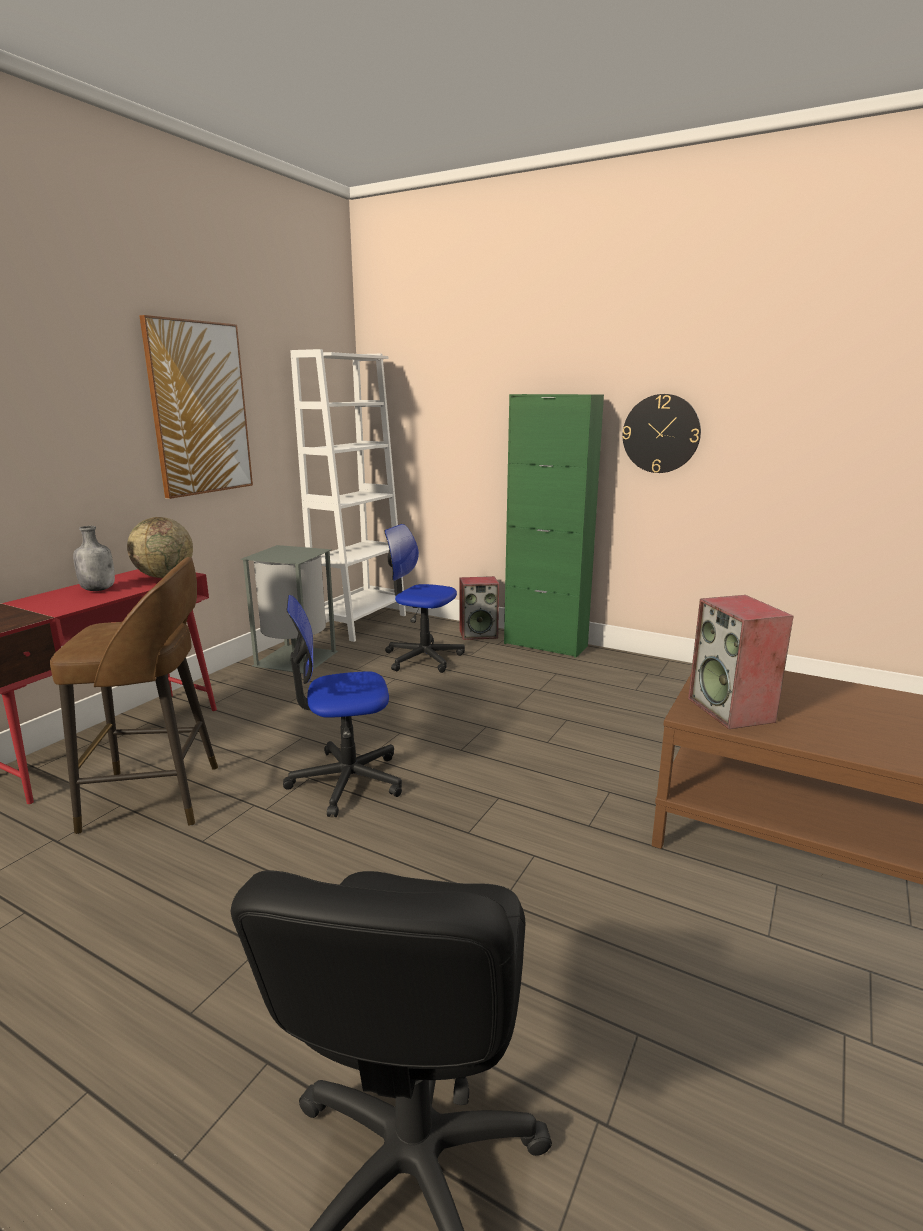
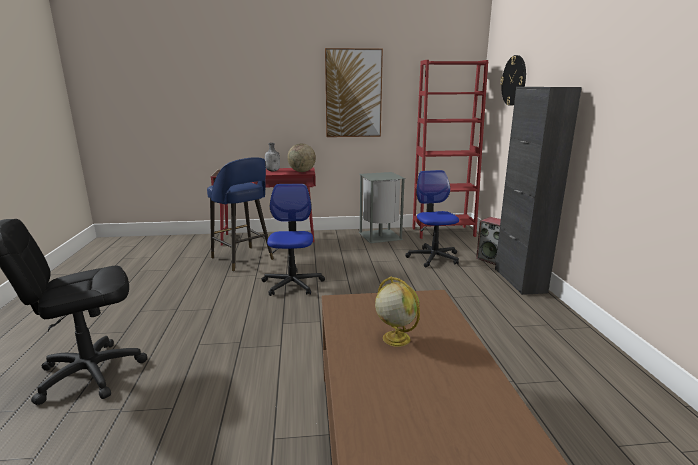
camera: 55 degrees right, 0 degrees up
(157, 798) = (243, 259): brown stool -> blue stool
(346, 781) = (292, 284): office chair -> office chair turned 45 degrees clockwise
(360, 623) = (443, 232): white bookcase -> red bookcase
(545, 645) = (519, 280): green cabinet -> black cabinet
(661, 434) = (614, 122): wall clock -> wall clock (514, 80)
(732, 710) = (360, 311): speaker -> none
(816, 713) = (395, 338): none -> globe

